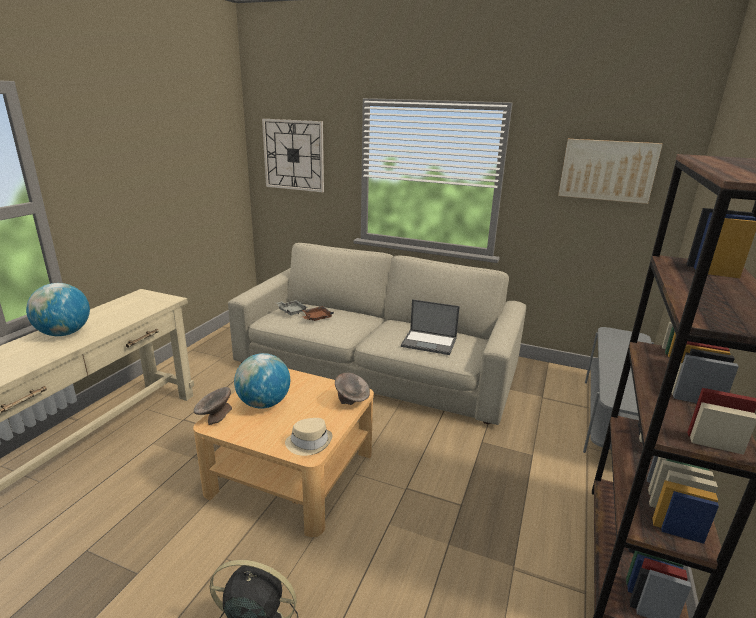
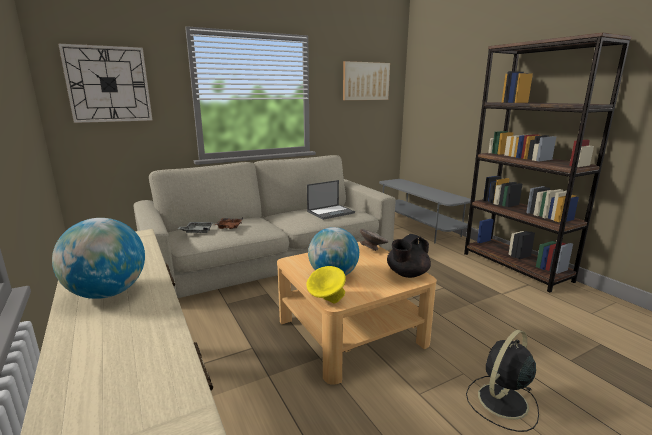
camera: 50 degrees left, 5 degrees down
(214, 417) = (326, 298): grey bowl -> yellow bowl
(309, 443) = (407, 274): beige hat -> black teapot

